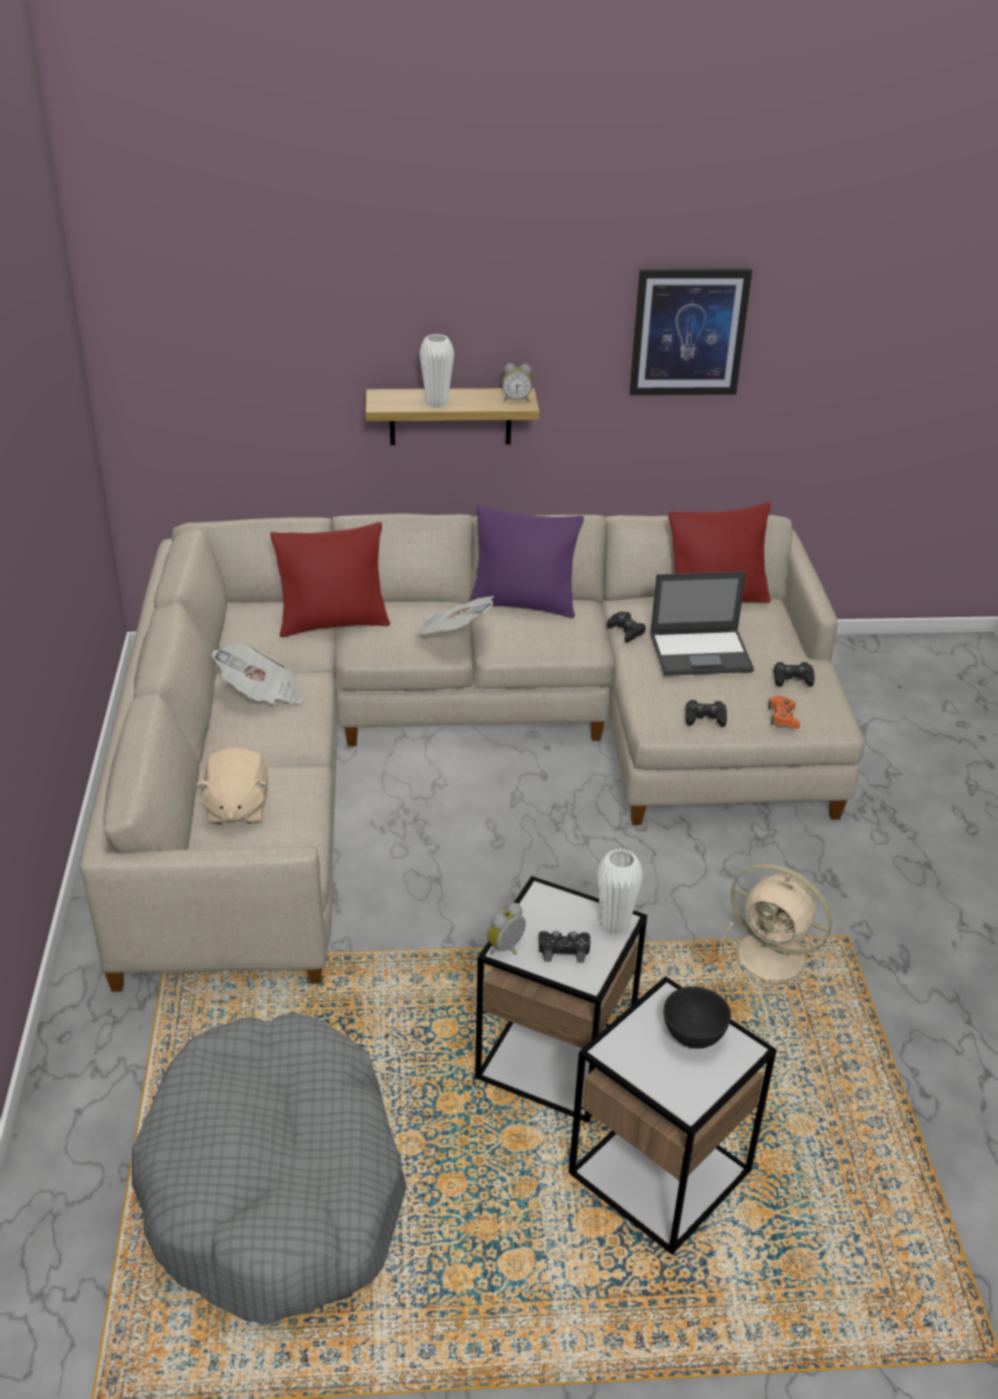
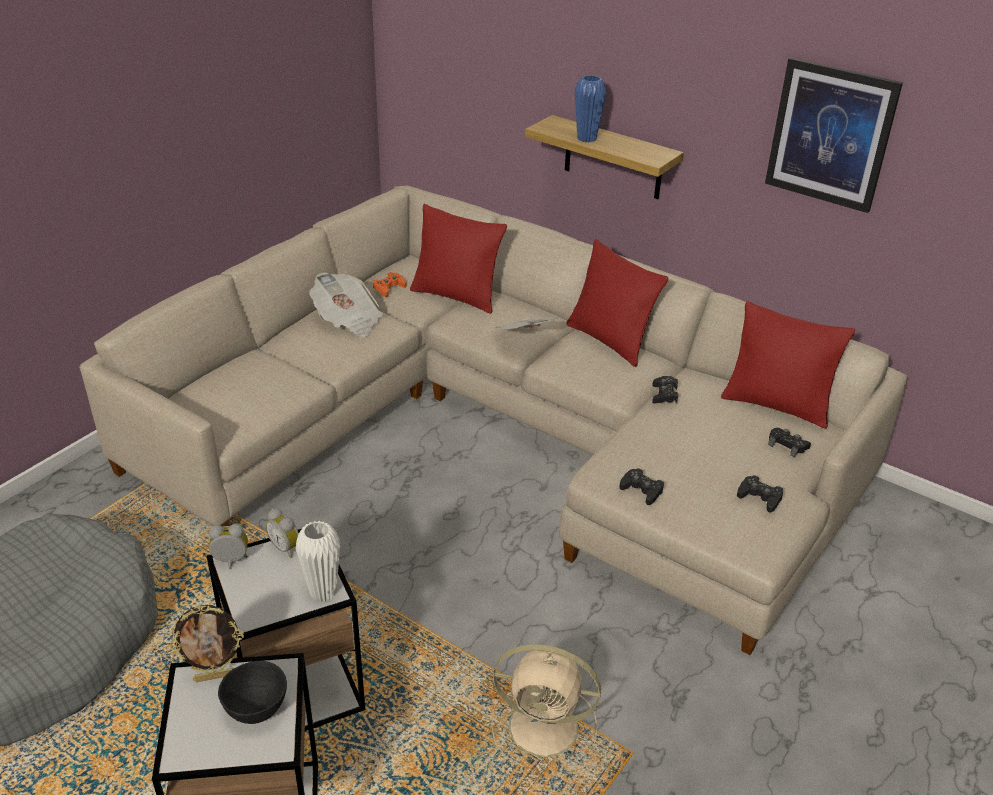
camera: 40 degrees right, 0 degrees up
(236, 808) = (234, 382): beige plush toy -> none
(437, 403) = (586, 138): white vase -> blue vase
(516, 399) = (653, 155): alarm clock -> alarm clock (286, 547)
(523, 604) = (609, 341): purple pillow -> red pillow
(563, 949) = (264, 587): black game controller -> black game controller (787, 445)
(627, 1036) = (215, 676): none -> picture frame
(702, 653) = (703, 439): laptop -> none
(774, 958) = (546, 728): beige fan -> beige fan turned 60 degrees counterclockwise
(783, 717) = (712, 524): orange game controller -> orange game controller (389, 288)

